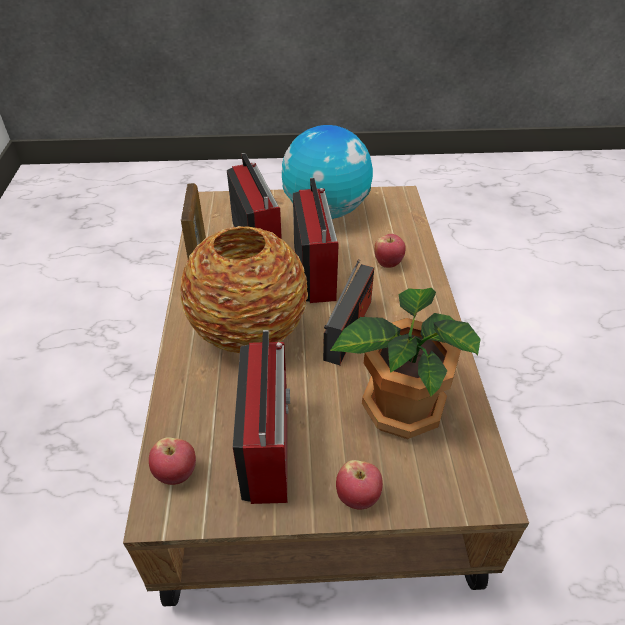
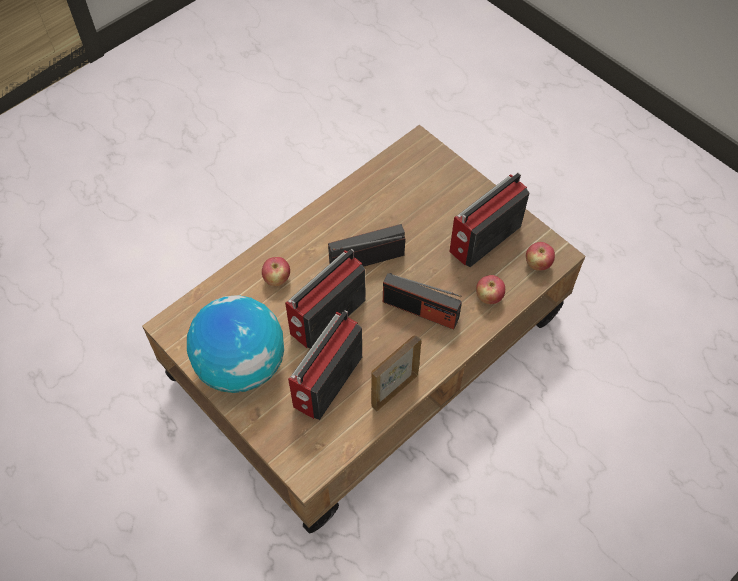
camera: 130 degrees left, 15 degrees up
(248, 332) = (420, 310): vase -> radio
(358, 497) = (471, 186): apple -> apple (488, 297)
(399, 407) = (402, 201): potted plant -> none

